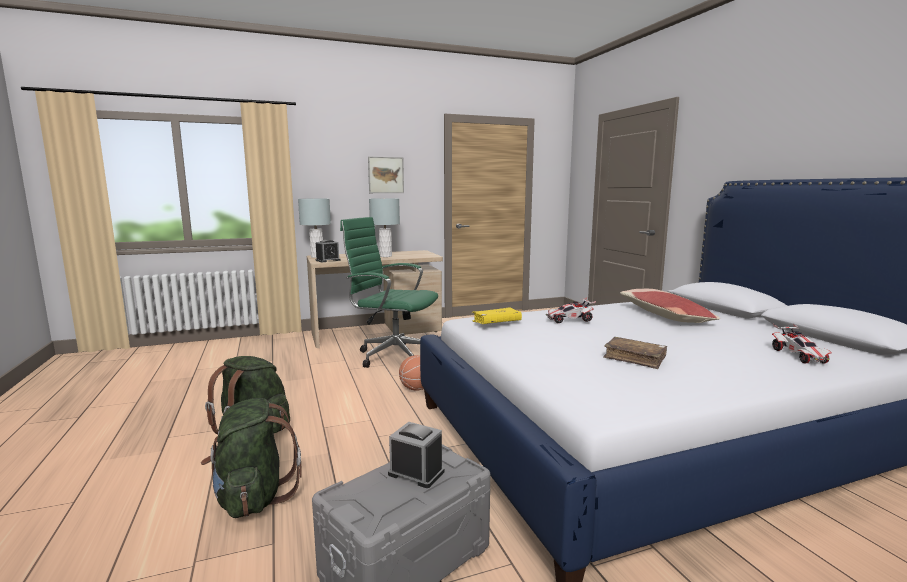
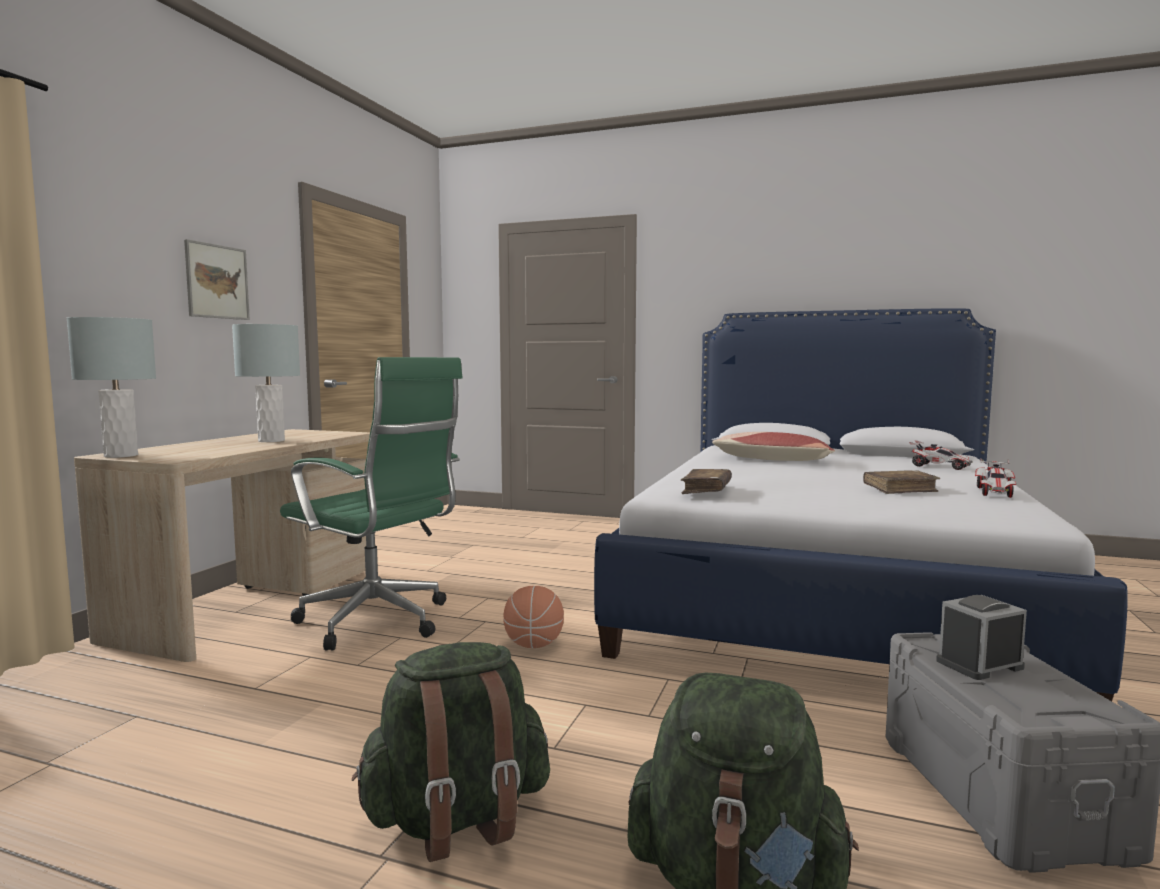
camera: 50 degrees left, 5 degrees down
(328, 260) = (188, 456): alarm clock -> none
(392, 356) = (379, 622): green office chair -> green office chair turned 120 degrees counterclockwise
(496, 322) = (706, 490): yellow book -> brown book
(569, 320) = (745, 475): toy car -> toy car (995, 492)

